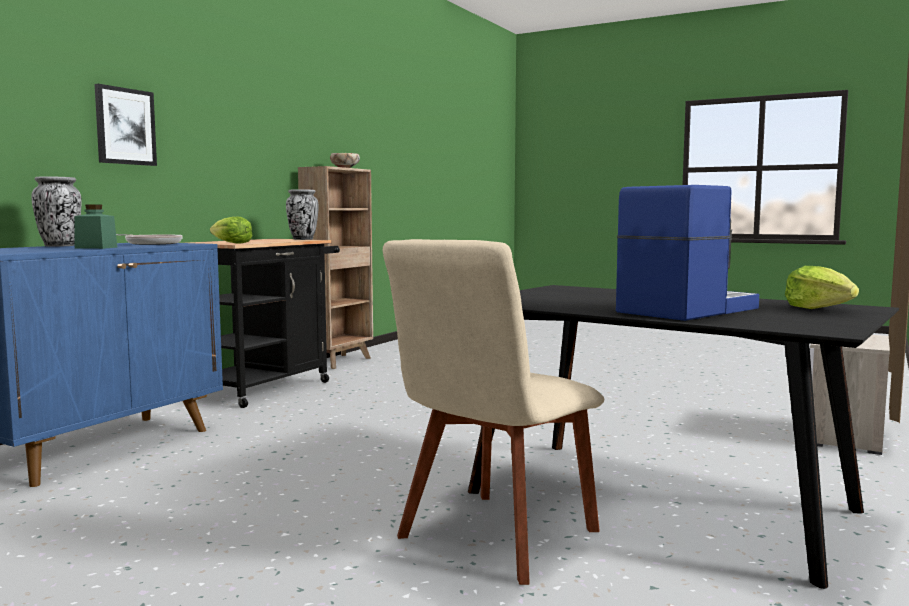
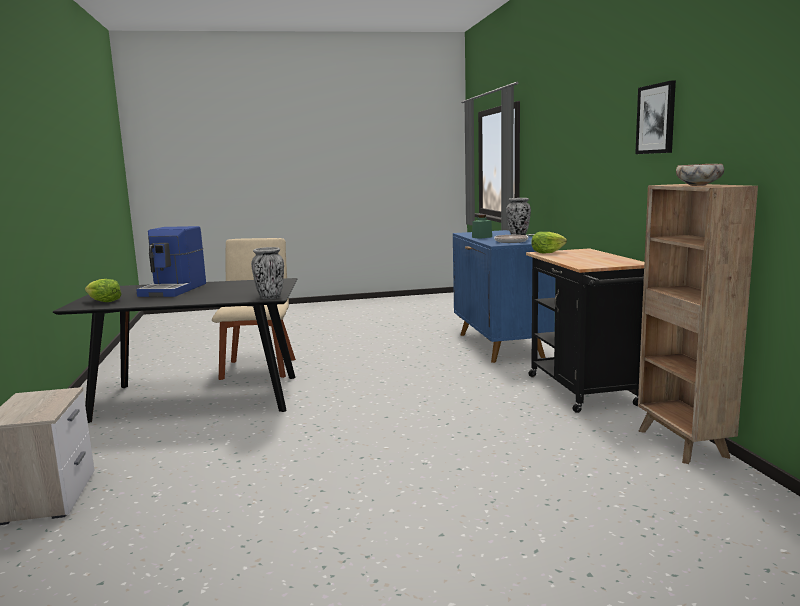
camera: 140 degrees right, 5 degrees up
(125, 126) = (582, 159): picture -> picture (656, 119)
(302, 239) = (597, 265): vase -> vase (270, 297)

